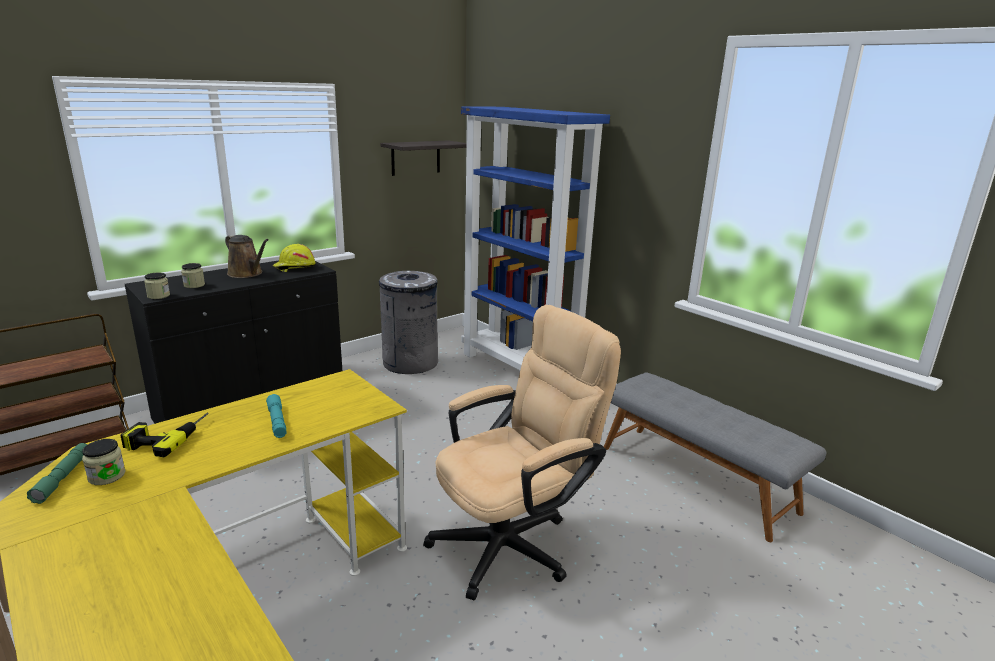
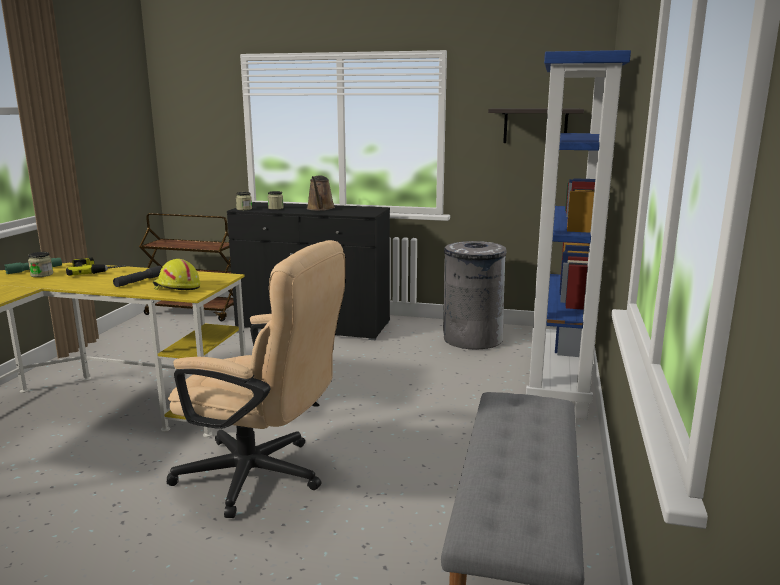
camera: 55 degrees right, 5 degrees down
(277, 421) = (139, 281): turquoise flashlight -> grey flashlight
(294, 267) = (357, 211): yellow hard hat -> yellow hard hat (176, 287)

